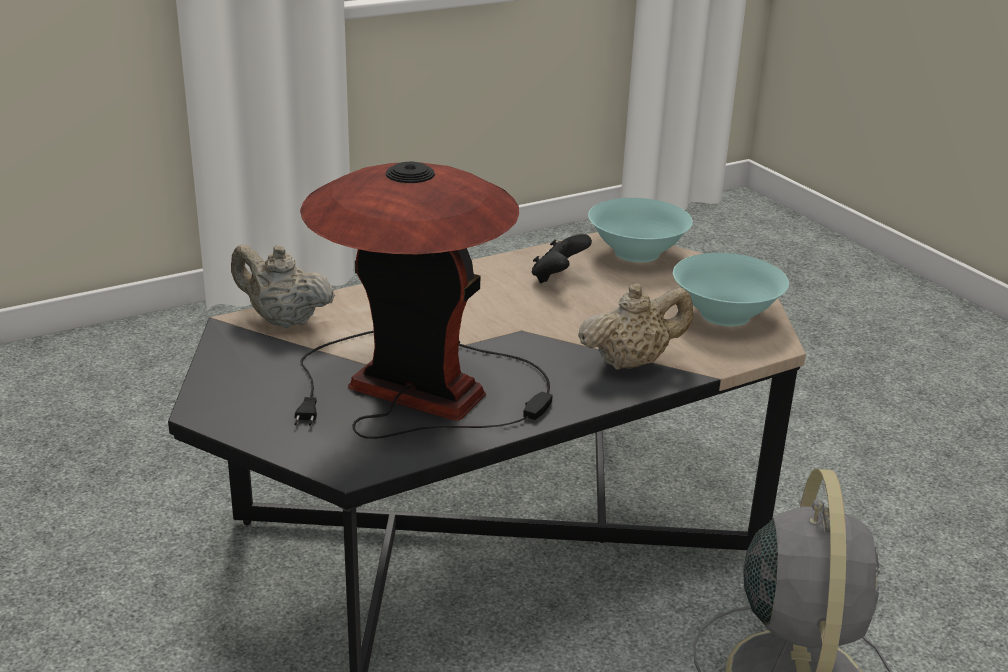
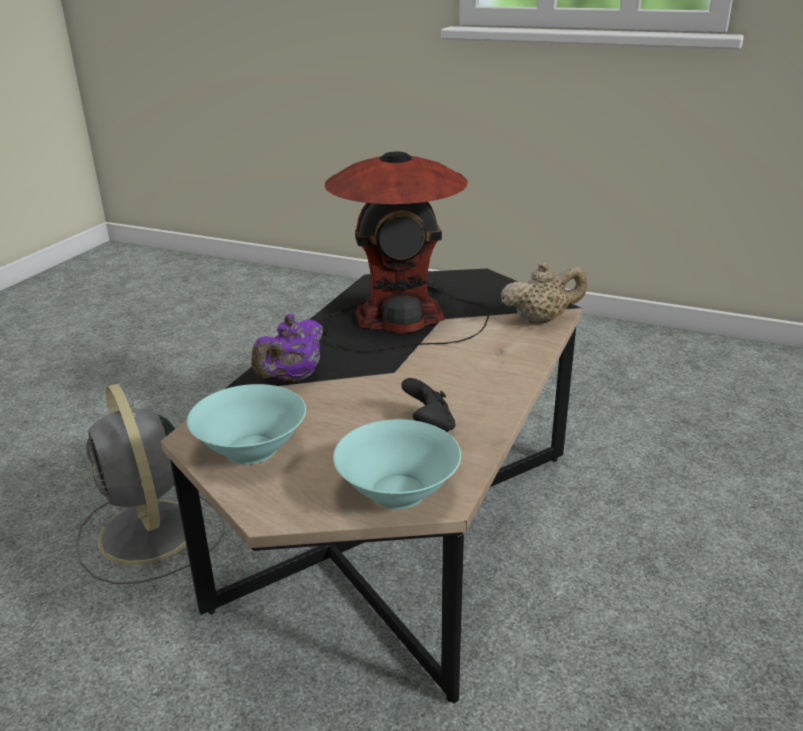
camera: 145 degrees right, 0 degrees up
(632, 362) = (292, 378): beige teapot -> purple teapot

